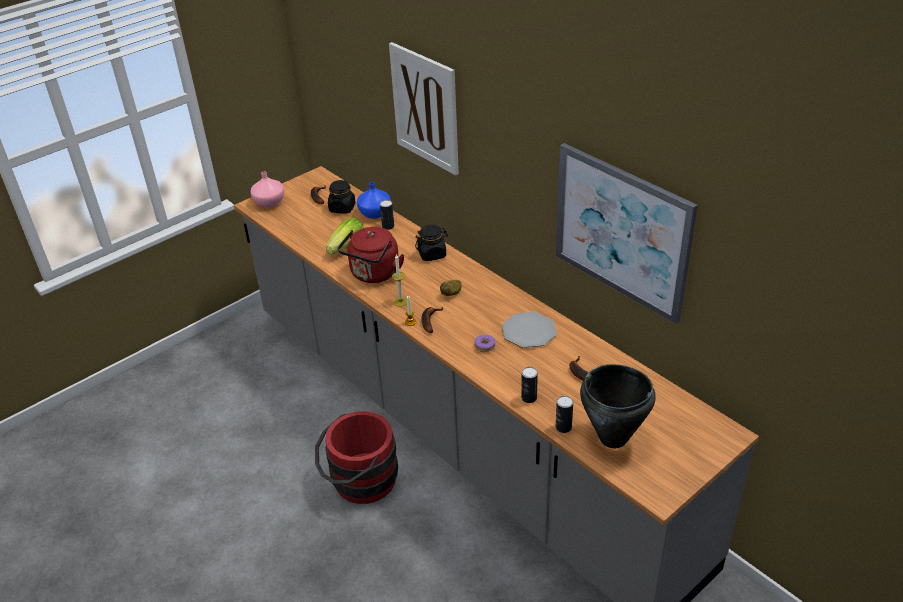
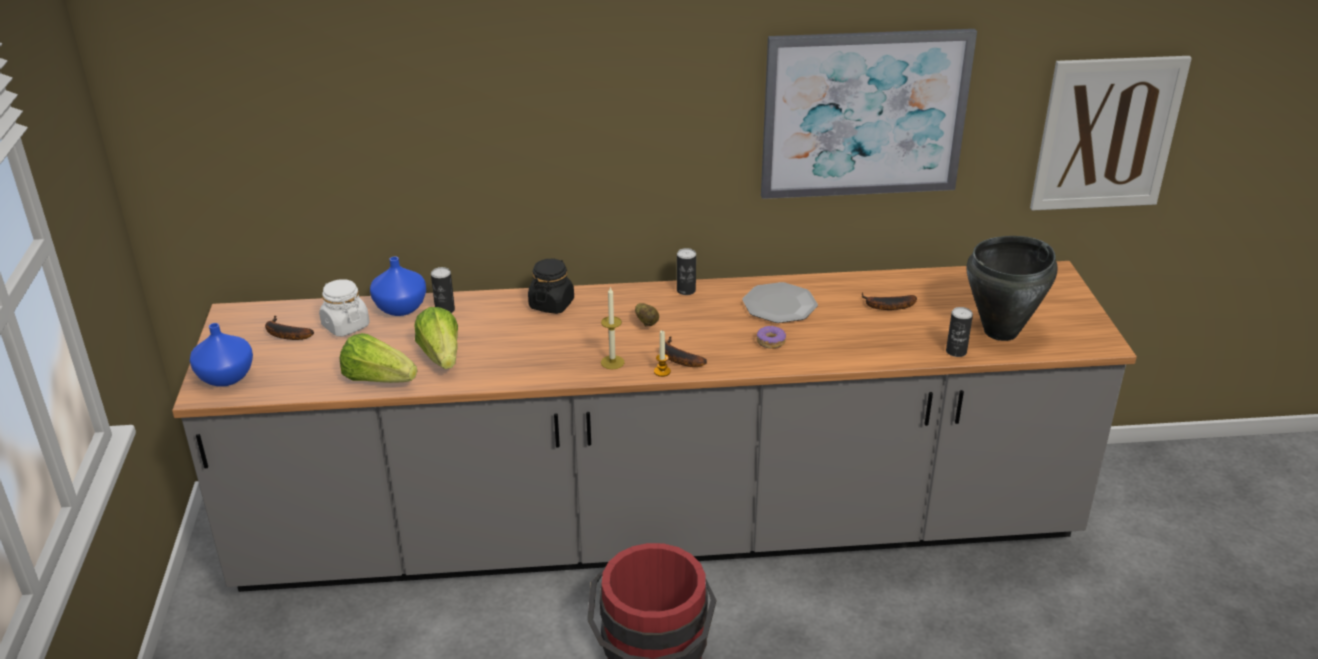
camera: 55 degrees left, 5 degrees down
(269, 202) = (224, 377): pink vase -> blue vase
(309, 241) = (378, 379): none -> lettuce
(342, 208) = (345, 326): black jar -> white jar
(374, 274) = (530, 359): red kettle -> none
(425, 108) = (485, 94): picture -> picture (1107, 134)
(529, 398) = (888, 351): can -> can (686, 290)

